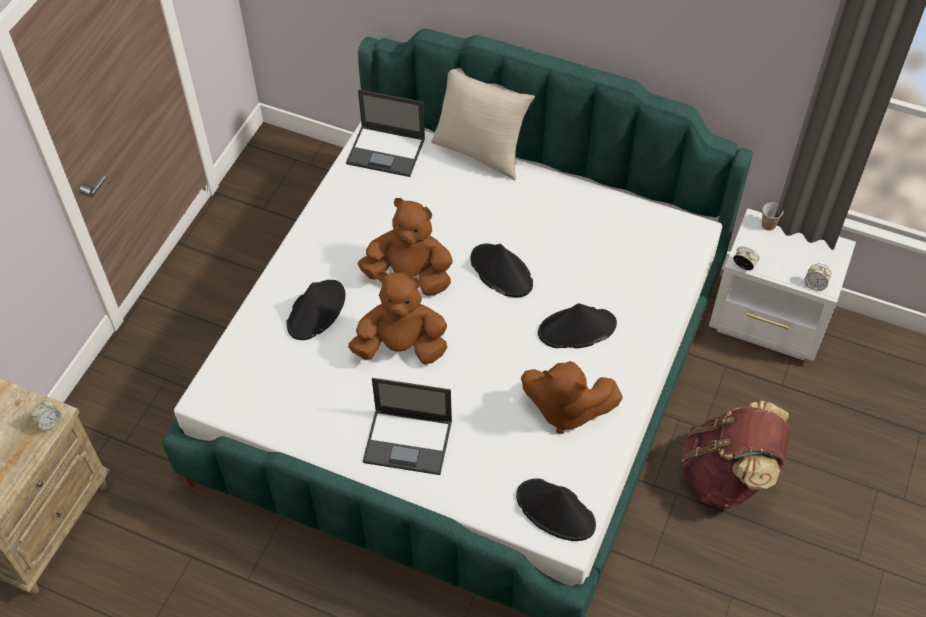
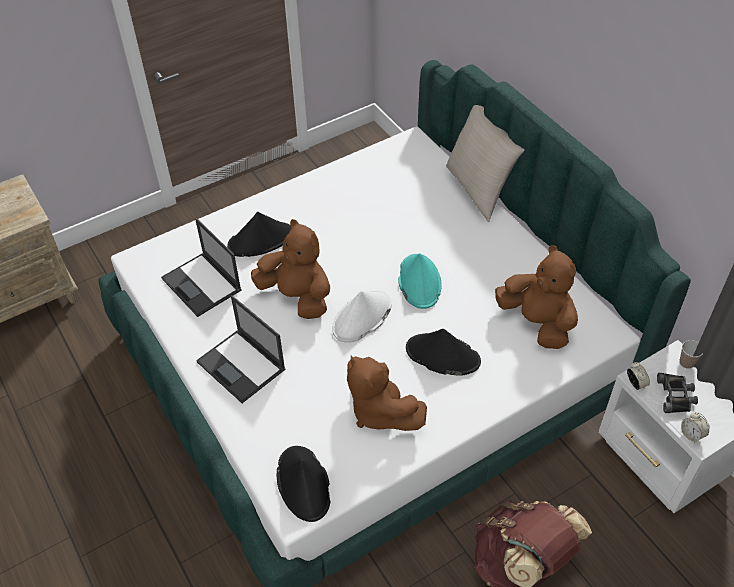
camera: 35 degrees right, 5 degrees down
(50, 422) = (24, 219): alarm clock -> none
(387, 151) = (408, 157): laptop -> laptop (202, 285)
(410, 275) = (348, 250): brown plush toy -> brown plush toy (537, 322)
(478, 334) = (362, 317): none -> white hat
(501, 271) = (419, 282): black hat -> turquoise hat
(781, 258) = (676, 396): none -> black binoculars

